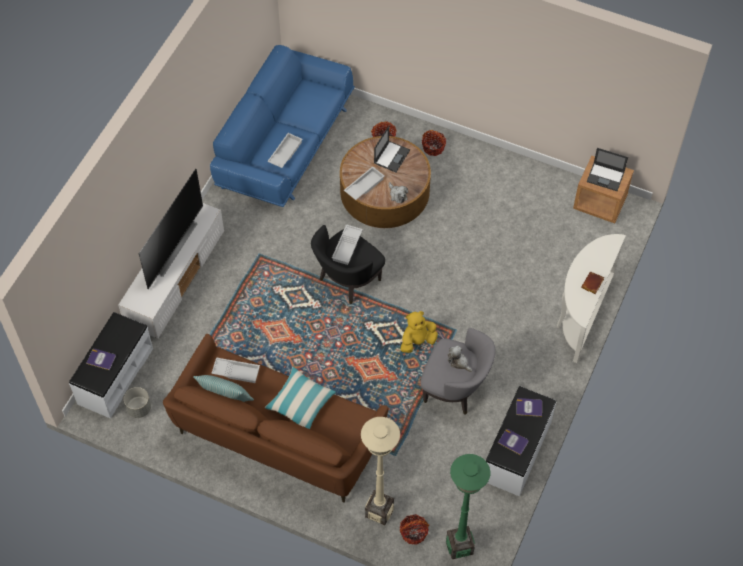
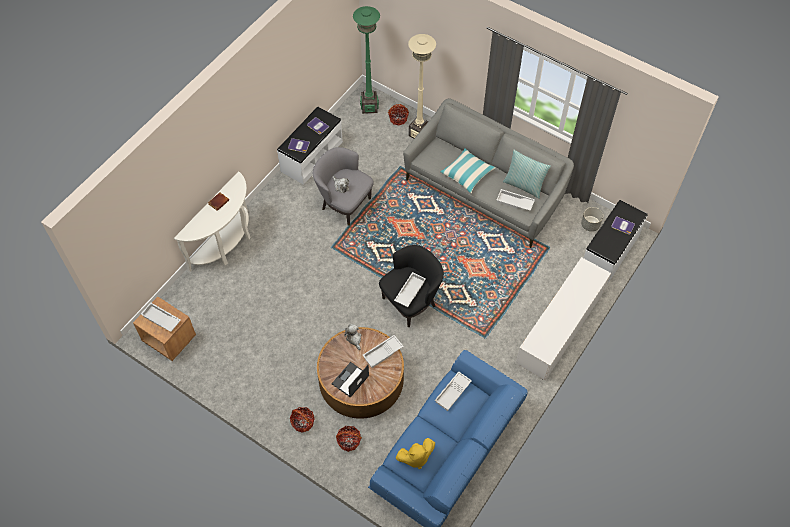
camera: 170 degrees left, 0 degrees up
(172, 246) = (565, 318): television -> none
(277, 436) = (484, 191): brown sofa -> grey sofa
(417, 341) = (364, 243): yellow plush toy -> yellow plush toy (415, 458)
(606, 177) = (161, 319): laptop -> white tray

